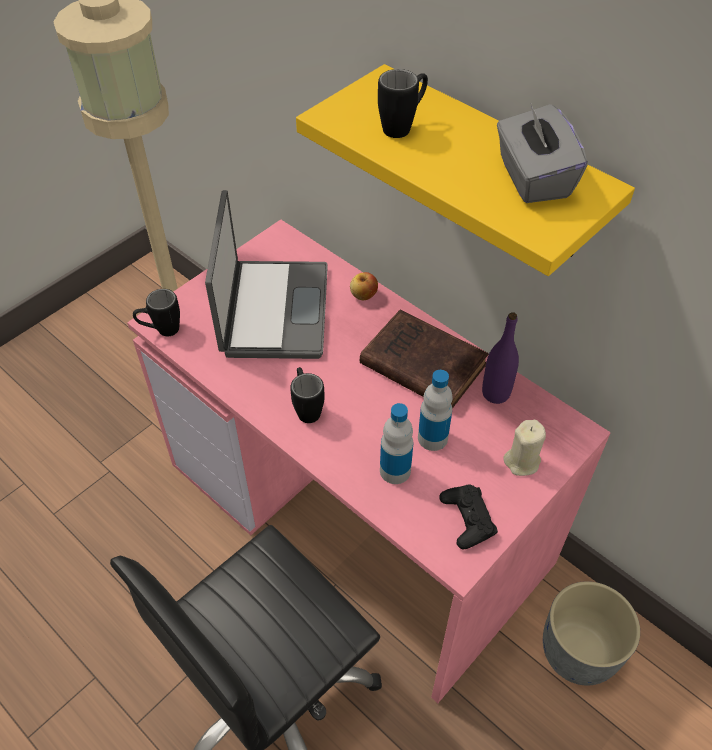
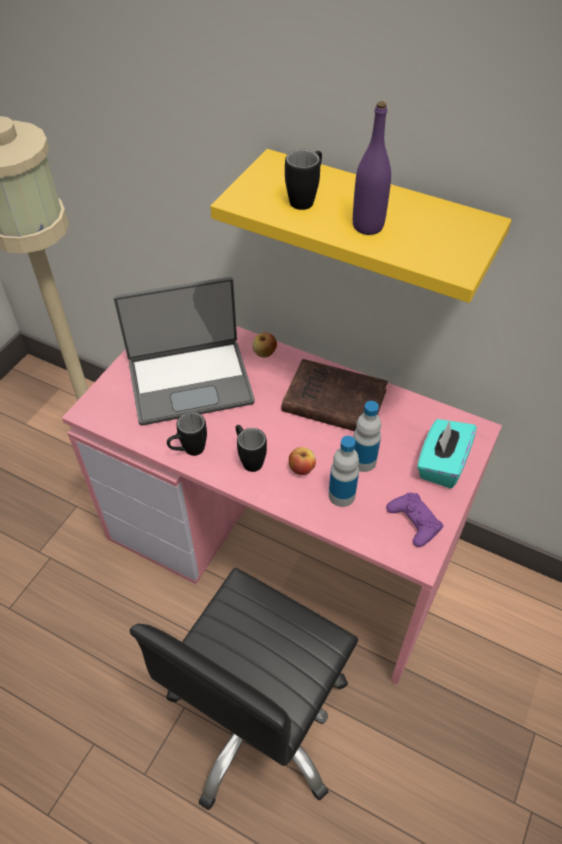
camera: 15 degrees left, 0 degrees up
(161, 331) = (96, 419): black mug -> black mug (188, 451)
(272, 310) = (190, 381): laptop -> laptop turned 90 degrees clockwise
(360, 431) = (301, 468): none -> apple
(467, 519) = (414, 521): black game controller -> purple game controller
(495, 393) = (401, 413): purple bottle -> purple bottle (368, 226)
(522, 461) = (441, 464): beige candle -> turquoise tissue box
(532, 178) = (429, 224): grey tissue box -> none
(577, 650) = (494, 611): grey planter -> none

